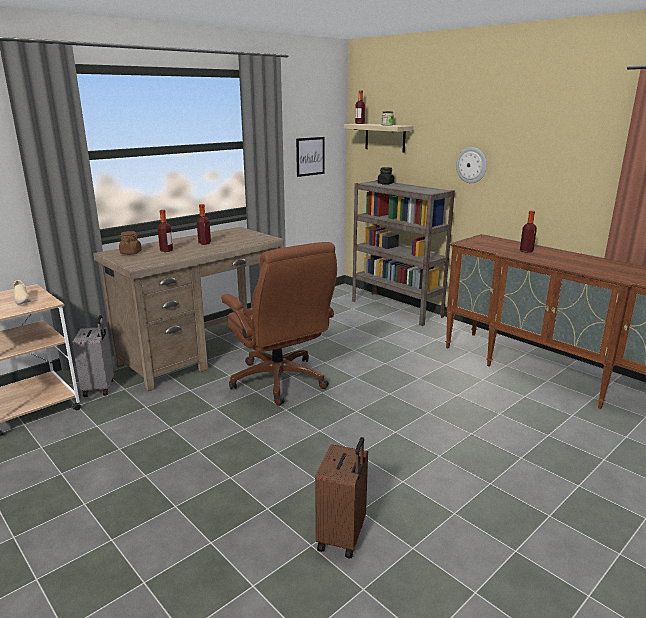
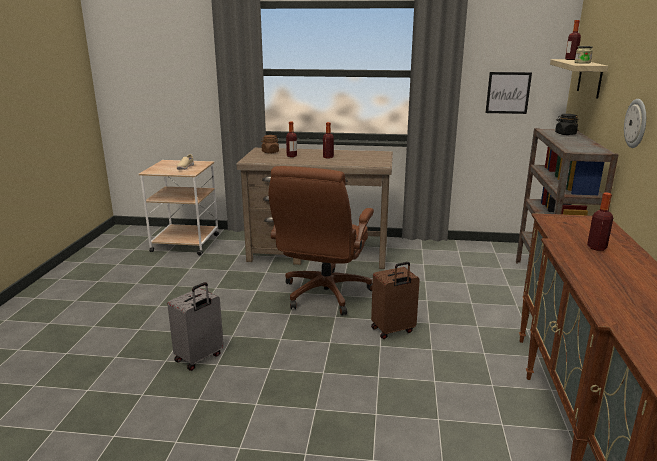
camera: 50 degrees right, 0 degrees up
(100, 388) = (230, 248): grey suitcase -> grey suitcase (199, 358)
(343, 536) = (162, 404): brown suitcase -> brown suitcase (393, 330)

